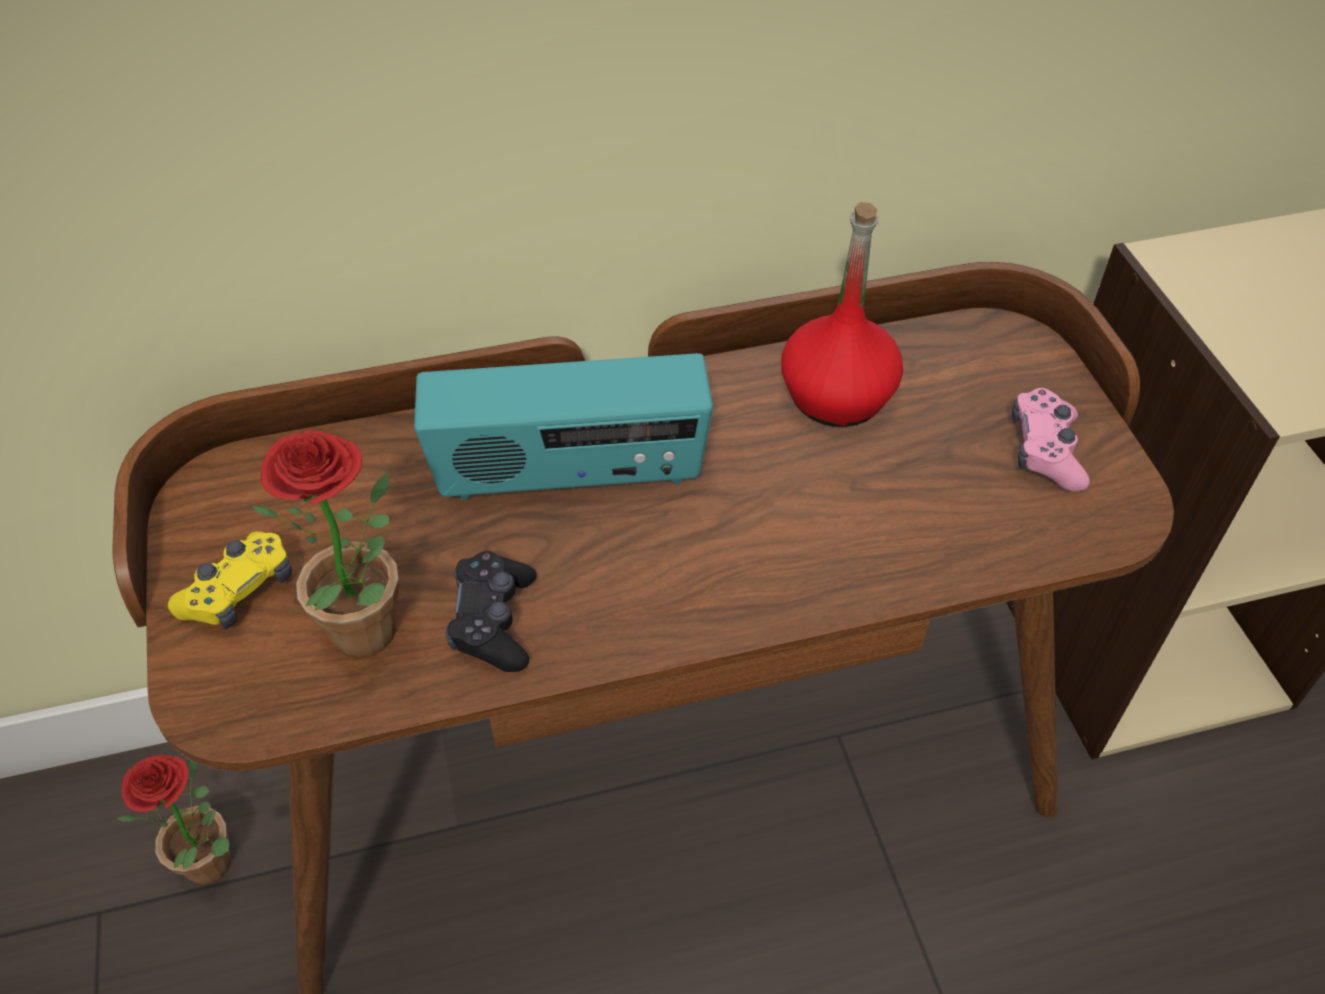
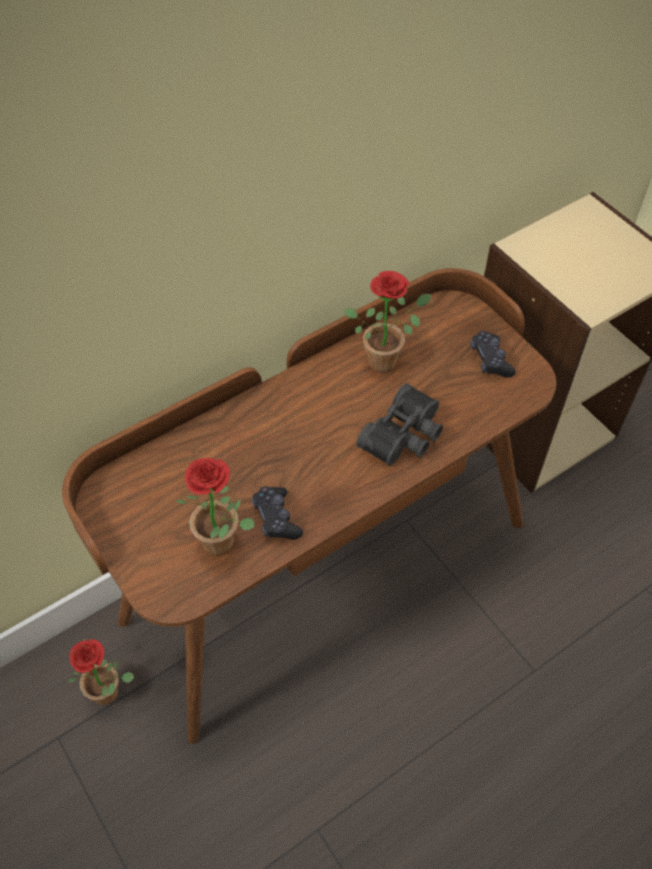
camera: 20 degrees left, 5 degrees up
(239, 591) = (147, 542): yellow game controller -> none
(570, 476) = (278, 437): radio -> none
(814, 543) = (405, 436): none -> black binoculars
(837, 396) = (386, 359): red bottle -> potted plant
(1045, 451) = (490, 360): pink game controller -> black game controller

